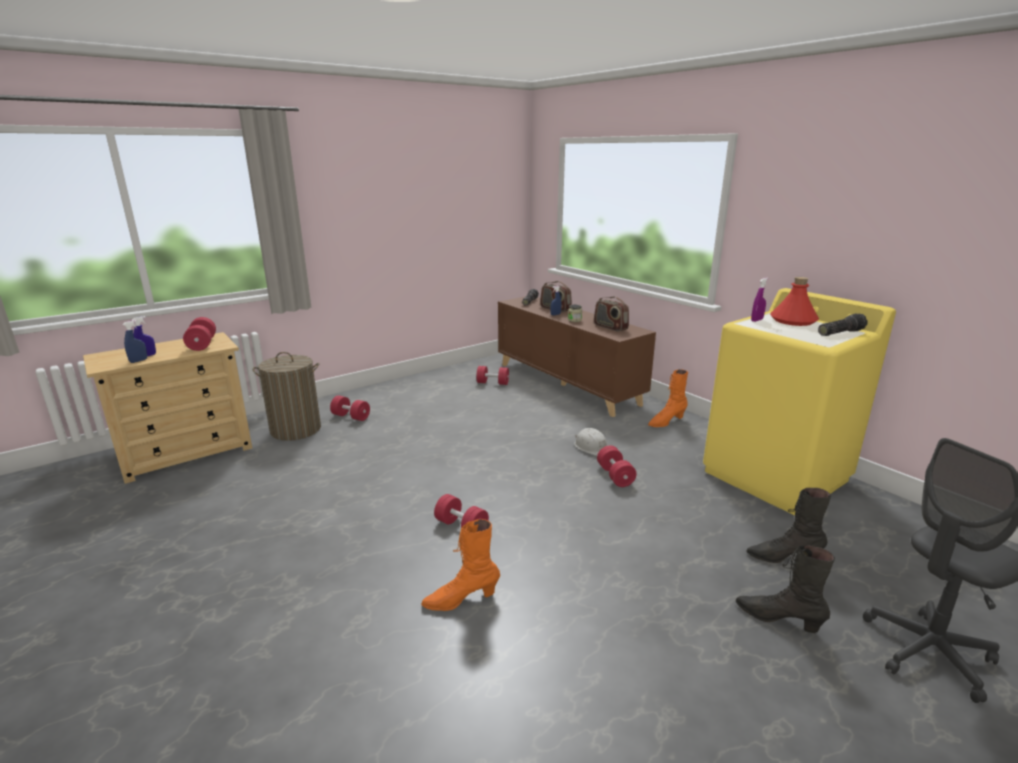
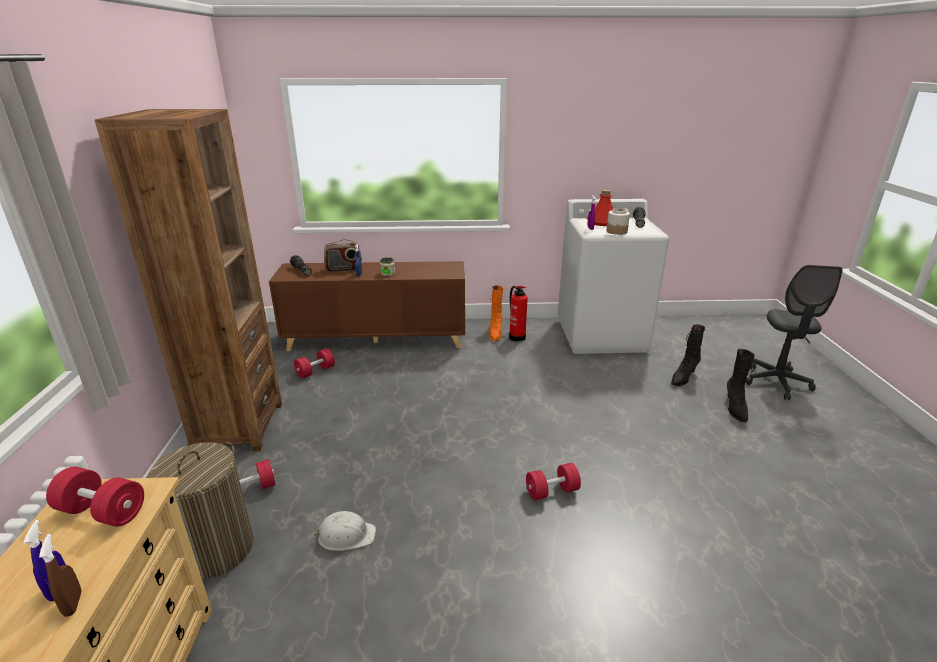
camera: 55 degrees left, 5 degrees up
(138, 361) = (73, 604): blue spray bottle -> brown spray bottle
(404, 388) = (239, 426): none -> brown bookcase
(461, 599) = (651, 530): orange boot -> none
(592, 447) = (496, 377): white hard hat -> white hard hat (346, 535)
(610, 327) = (428, 269): radio -> none
(615, 476) = (546, 387): red dumbbell -> none
(679, 433) = (516, 336): none -> fire extinguisher
(776, 476) = (601, 335): yellow washing machine -> white washing machine
(777, 330) = (616, 231): none -> jar
(778, 619) = (735, 408): black boot -> black boot turned 60 degrees counterclockwise

